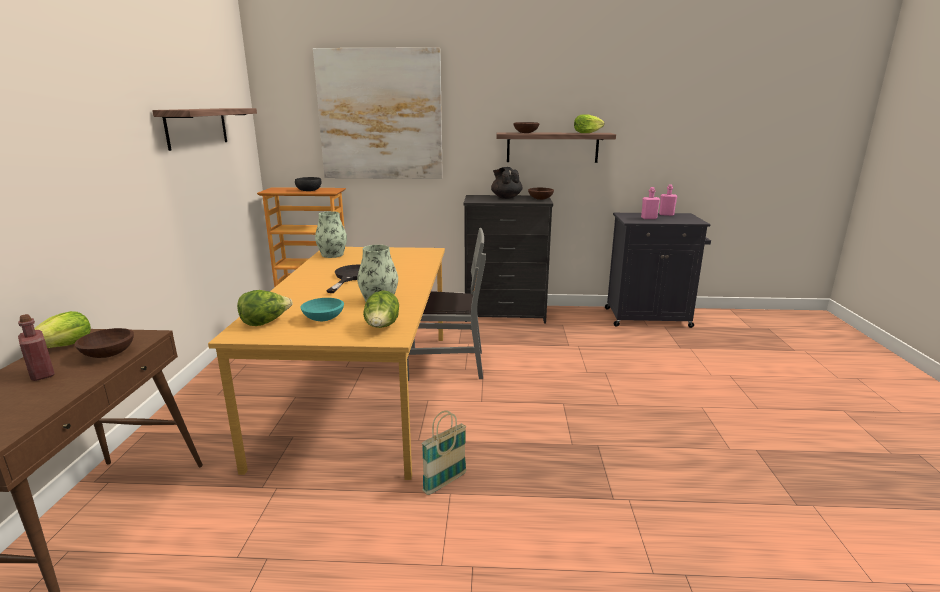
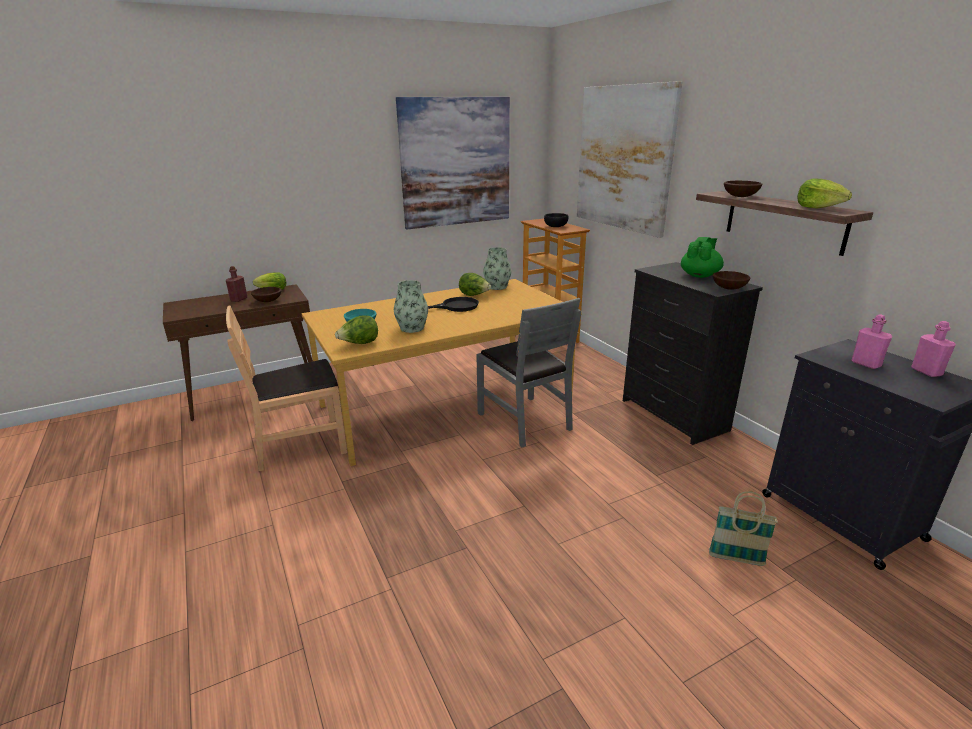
camera: 60 degrees right, 5 degrees up
(197, 127) = (456, 162): shelf -> picture
(265, 322) = (341, 314): lettuce -> lettuce (474, 295)
(315, 510) = (300, 444): none -> brown chair
(445, 483) = (355, 481): basket -> basket (736, 559)
(506, 197) = (699, 275): black teapot -> green teapot

